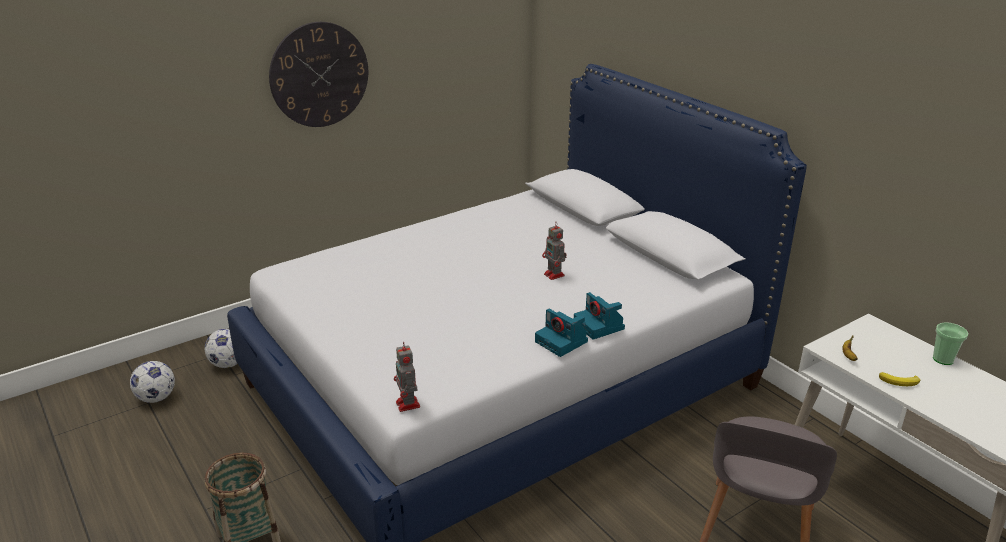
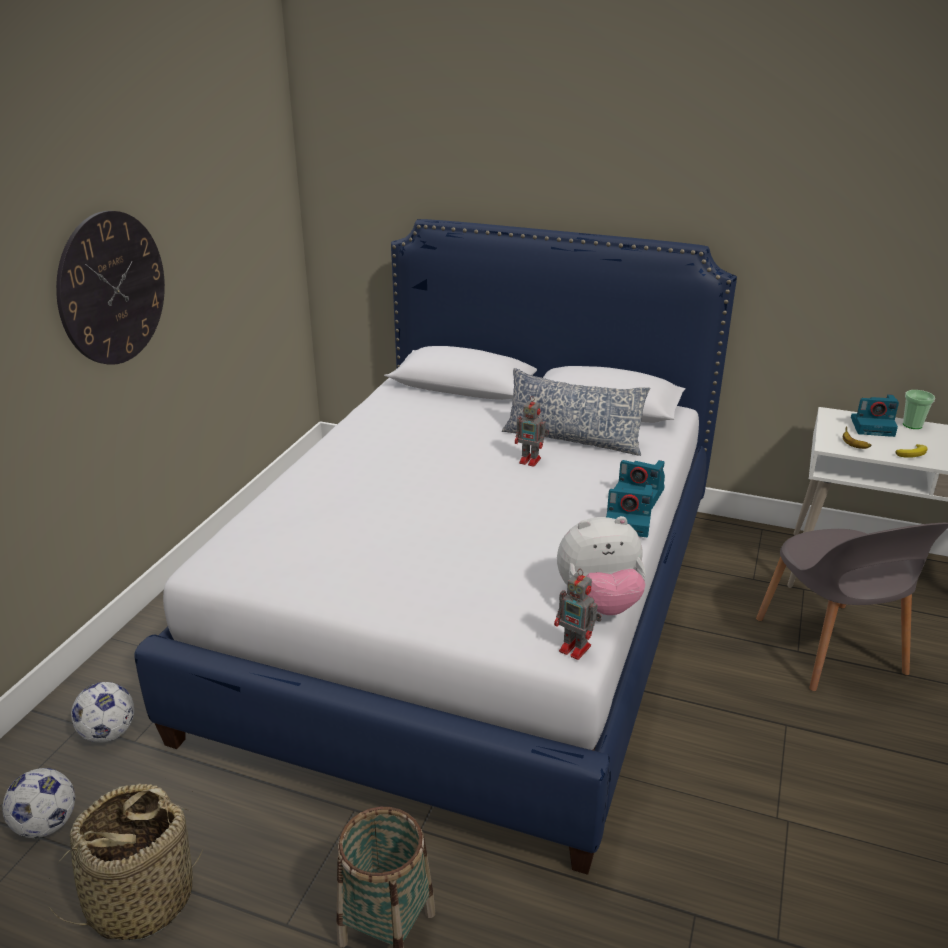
camera: 35 degrees left, 0 degrees up
(158, 457) = (141, 899): none -> basket
(465, 384) = (600, 602): none -> plush toy
(607, 270) = (572, 439): none -> pillow
(897, 347) = (873, 426): none -> camera

